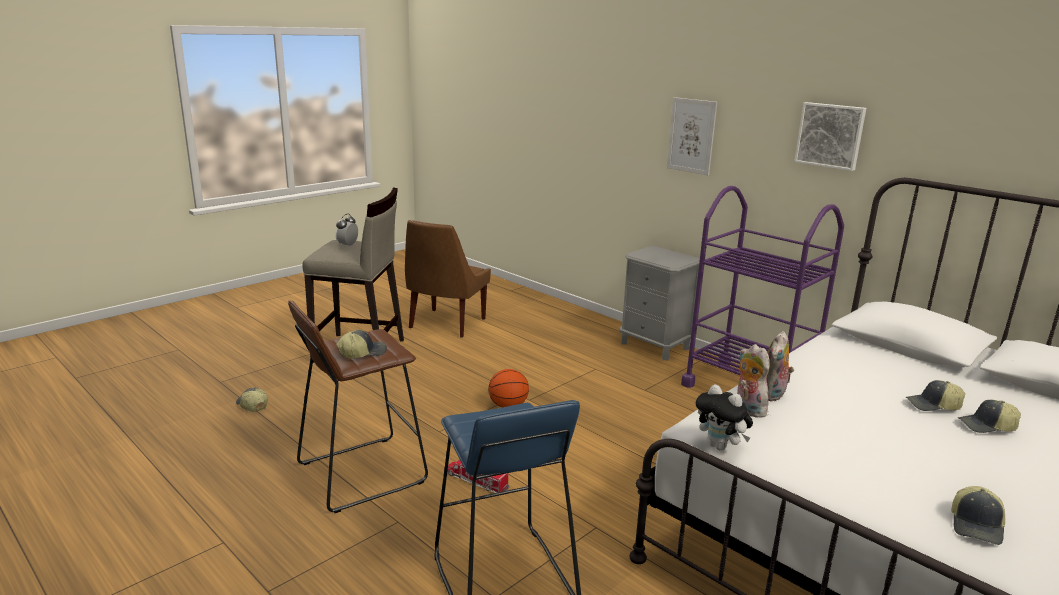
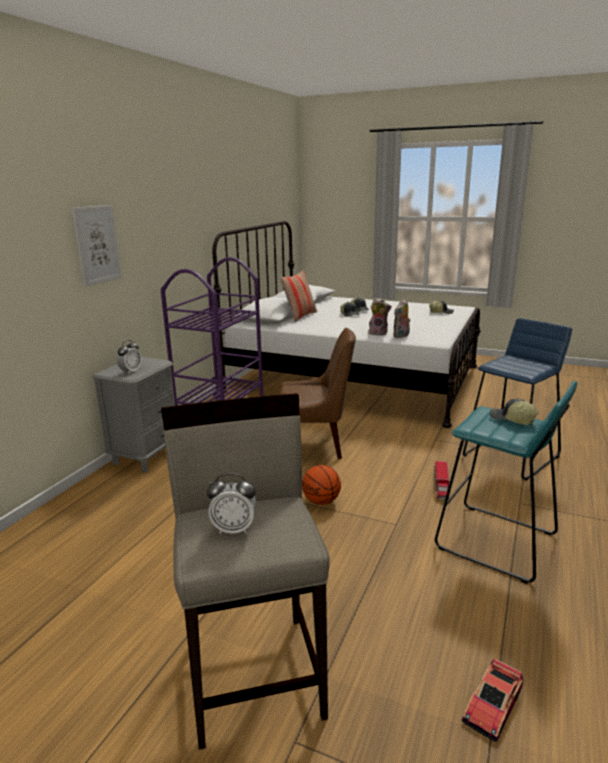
camera: 110 degrees left, 0 degrees up
(252, 405) = (492, 706): cap -> toy car
(360, 473) = (496, 542): brown stool -> turquoise stool
(446, 324) = (115, 616): brown chair -> brown chair (315, 445)
(650, 254) = (130, 371): none -> alarm clock
(720, 447) = (447, 337): plush toy -> none
(830, 135) = (181, 216): picture -> none
(914, 362) = (300, 316): none -> pillow

